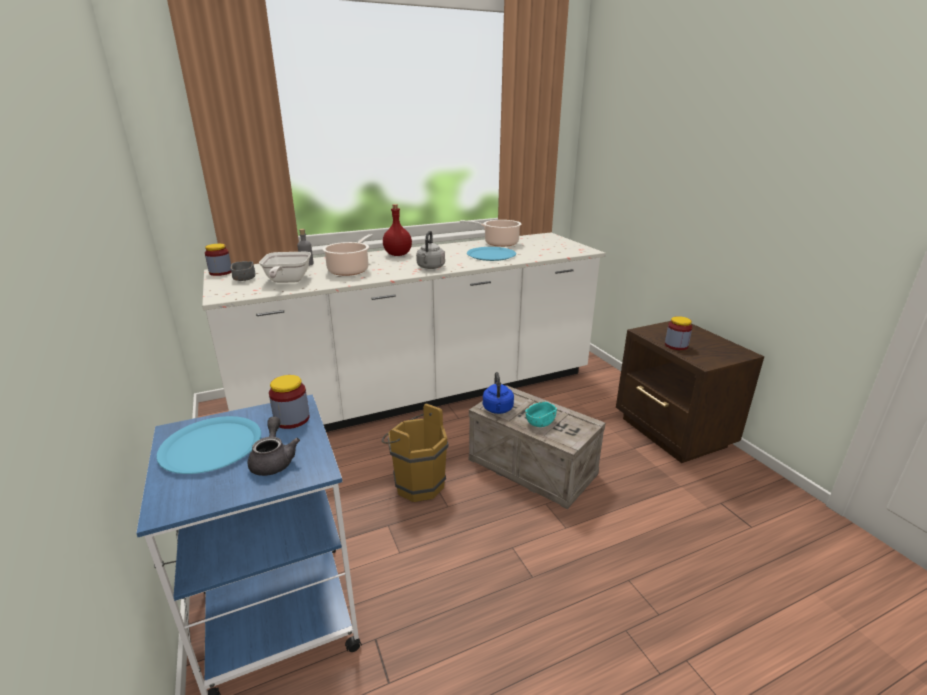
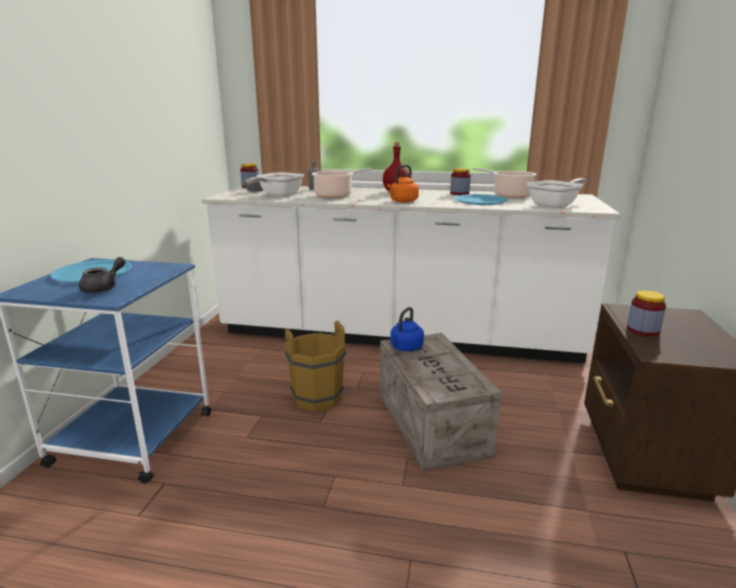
camera: 35 degrees right, 5 degrees down
(292, 419) = (155, 272): jar -> jar (459, 193)
(430, 267) = (402, 201): grey kettle -> orange kettle
(540, 422) = (431, 369): turquoise bowl -> none
(552, 251) = (556, 205): none -> frying pan

